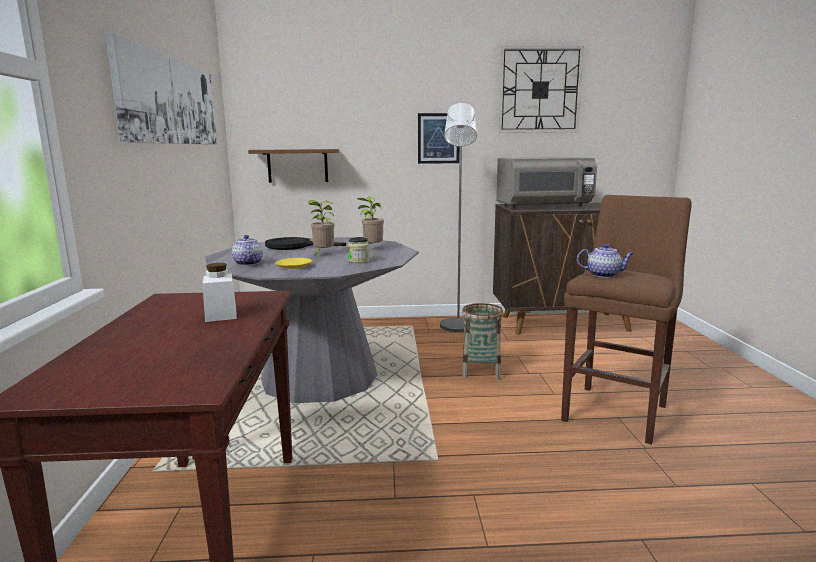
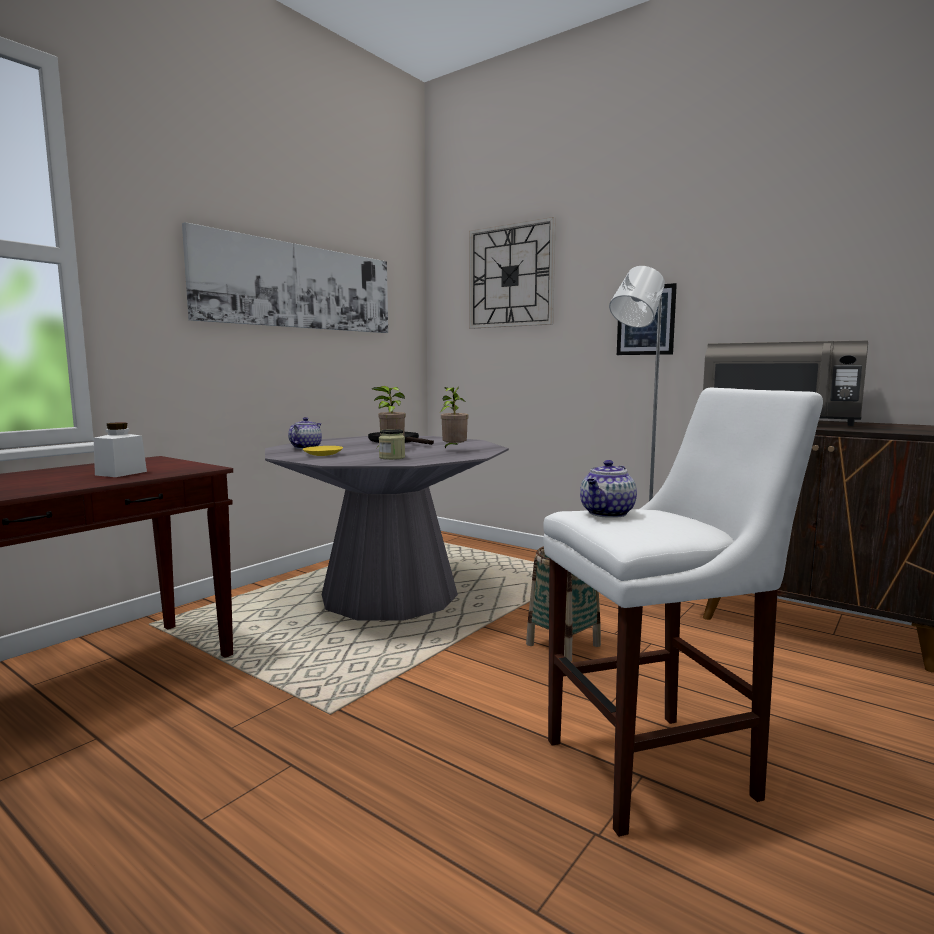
camera: 40 degrees right, 5 degrees down
(297, 165) = (485, 358): brown shelf -> none
(539, 90) = (808, 236): wall clock -> wall clock (511, 276)
(604, 275) = (607, 514): teapot -> teapot turned 75 degrees clockwise
(617, 411) = (659, 767): brown stool -> white stool

